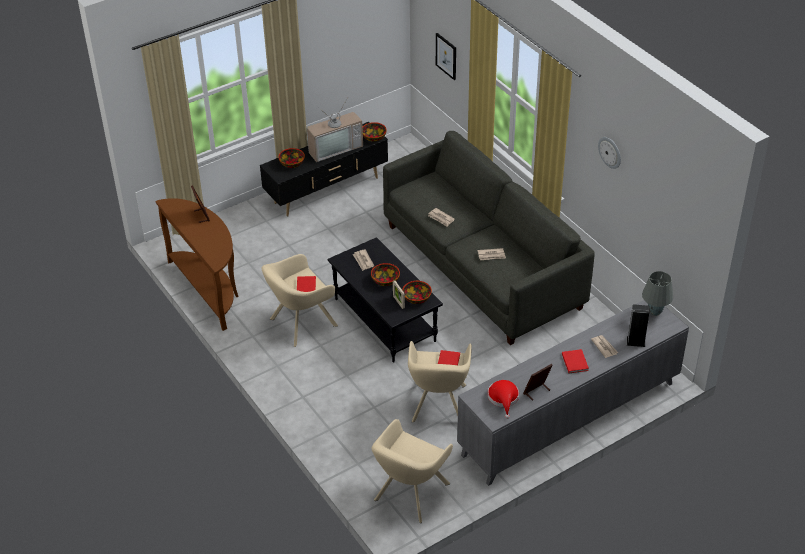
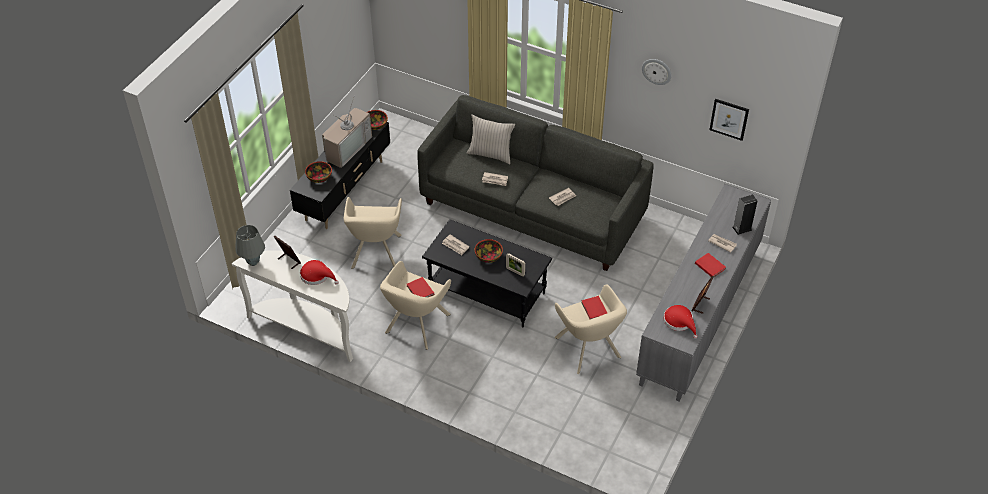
camera: 30 degrees left, 5 degrees up
(209, 289) = (307, 328): brown console table -> white console table
(214, 235) = (317, 276): none -> red hat
(410, 494) = (623, 438): beige armchair -> beige armchair (376, 254)
(417, 298) = (527, 262): bowl -> none
(446, 56) = (426, 27): picture -> picture (729, 119)
(455, 195) = (490, 154): none -> beige pillow
(654, 312) = (737, 197): grey table lamp -> grey table lamp (253, 262)

